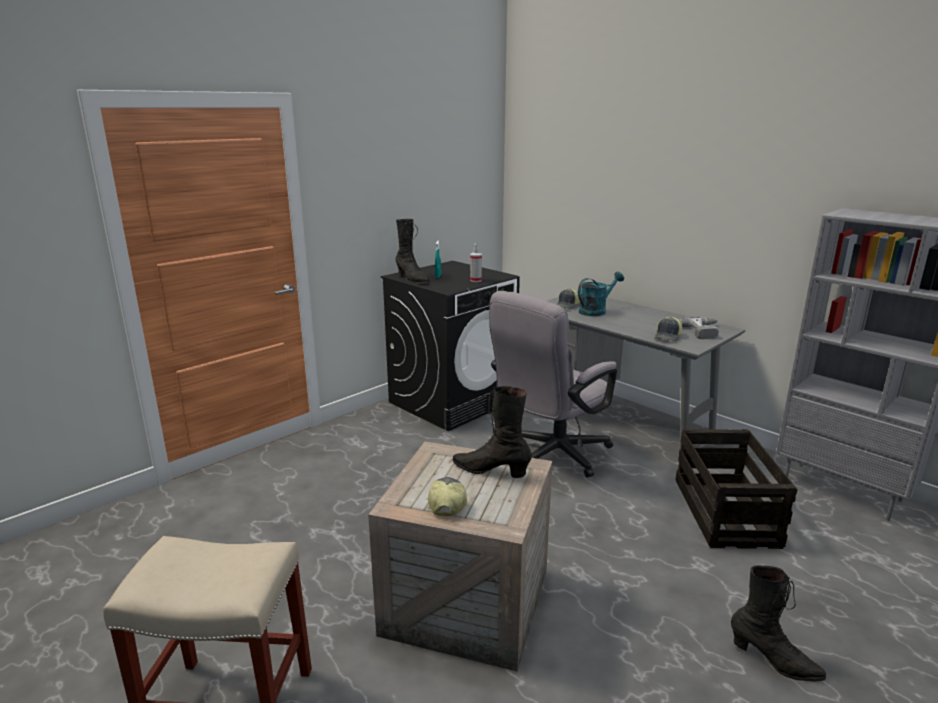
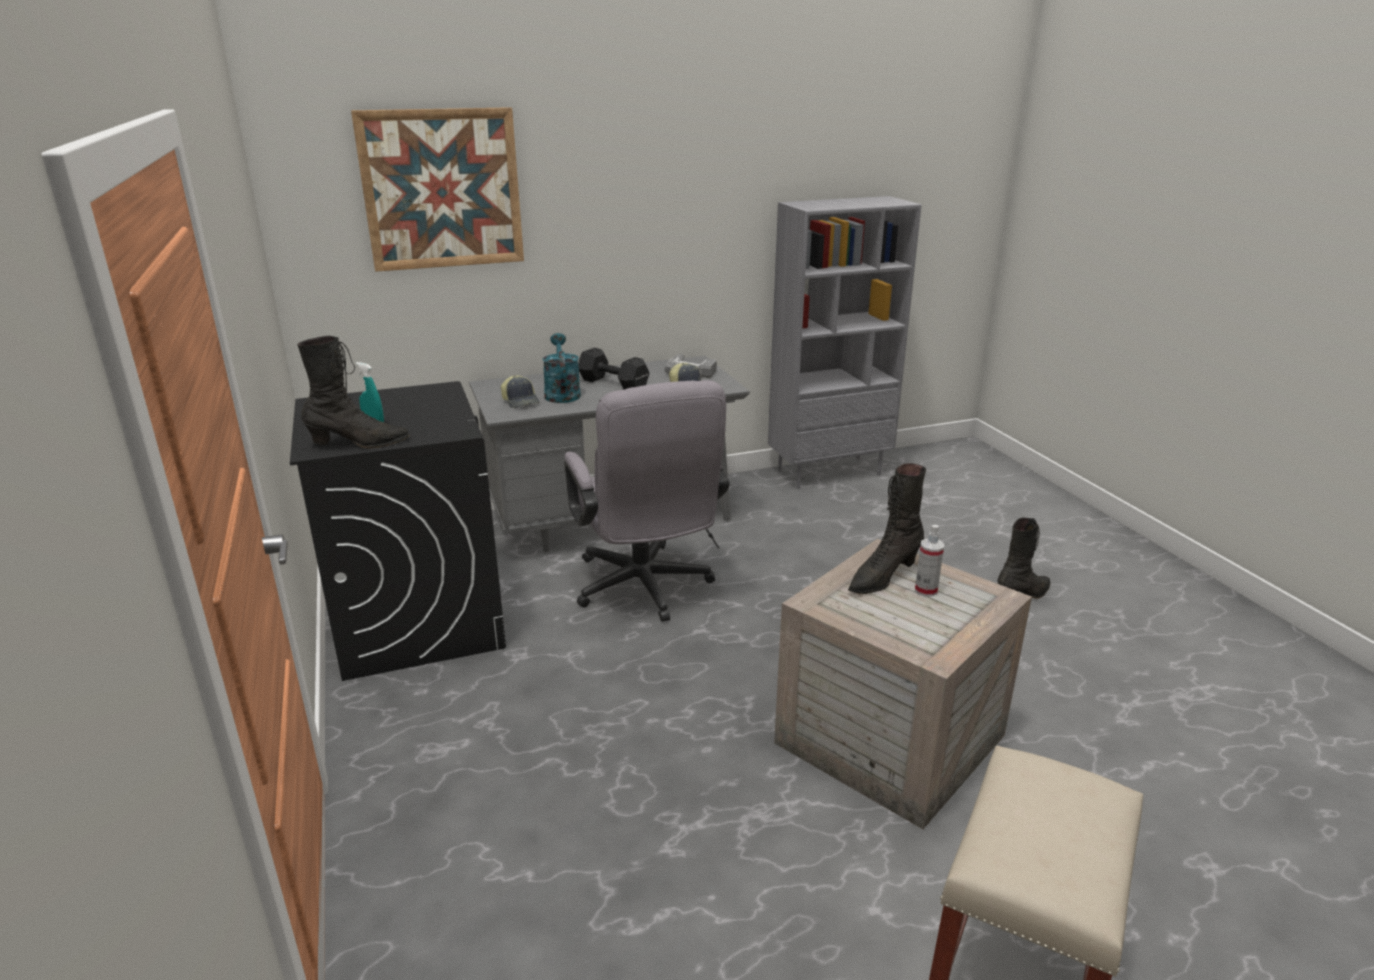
camera: 65 degrees left, 5 degrees up
(447, 503) = (941, 620): cap -> none
(475, 280) = (440, 407): spray bottle -> spray bottle (926, 590)
(586, 163) = (442, 189): none -> picture
(634, 318) = (614, 384): none -> black dumbbell
(726, 513) = (827, 534): crate -> none

